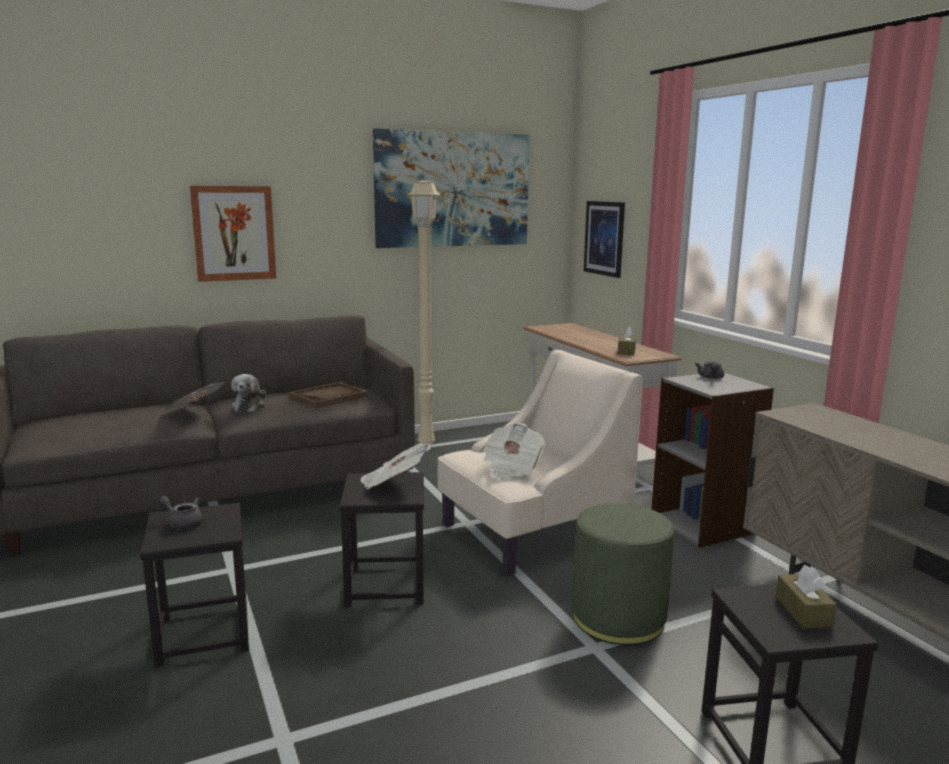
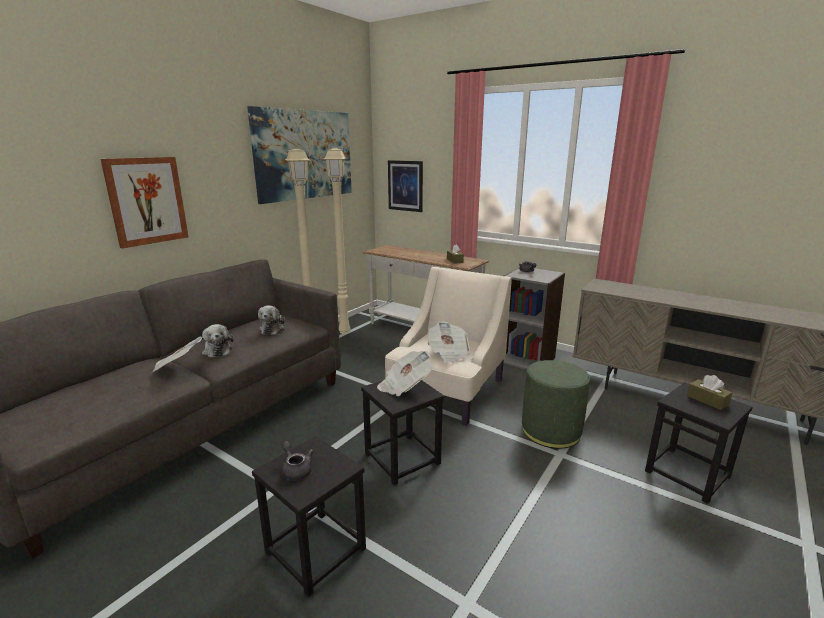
camera: 30 degrees left, 5 degrees up
(183, 523) = (296, 469): grey teapot -> grey teapot turned 60 degrees clockwise
(328, 397) = (273, 329): brown tray -> plush toy
(484, 436) = (345, 331): none -> beige floor lamp

